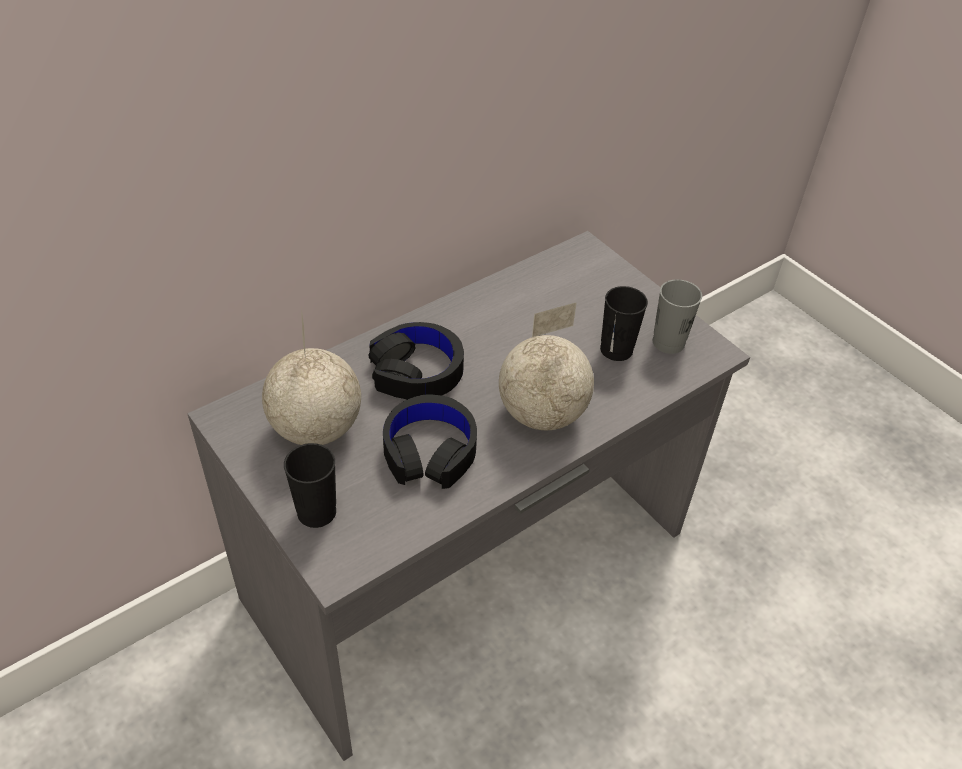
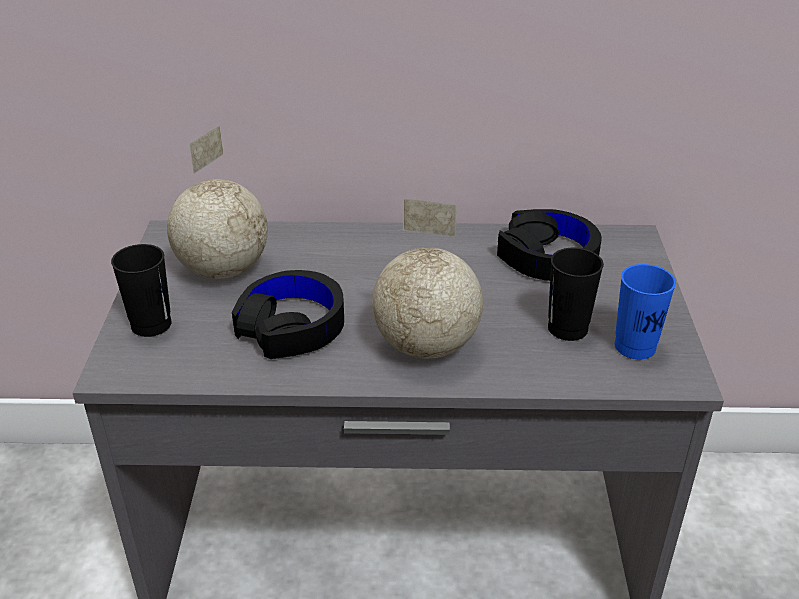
camera: 40 degrees right, 10 degrees down
(416, 371) = (354, 265): black headphones -> black headphones (548, 257)
(668, 342) = (635, 346): grey cup -> blue cup

